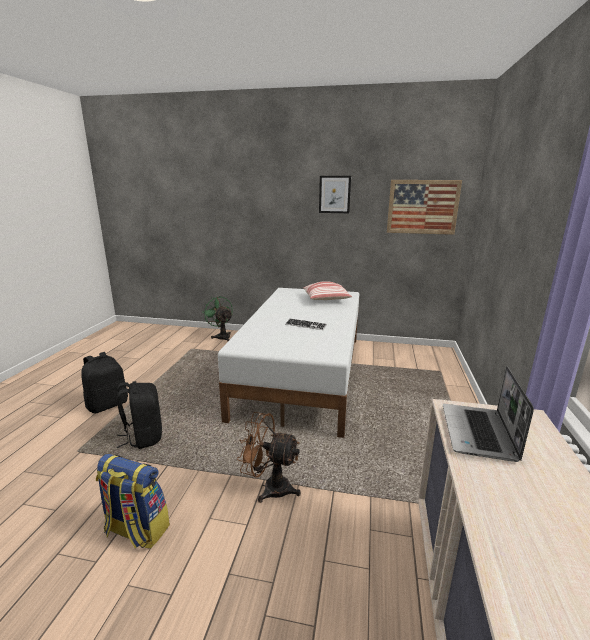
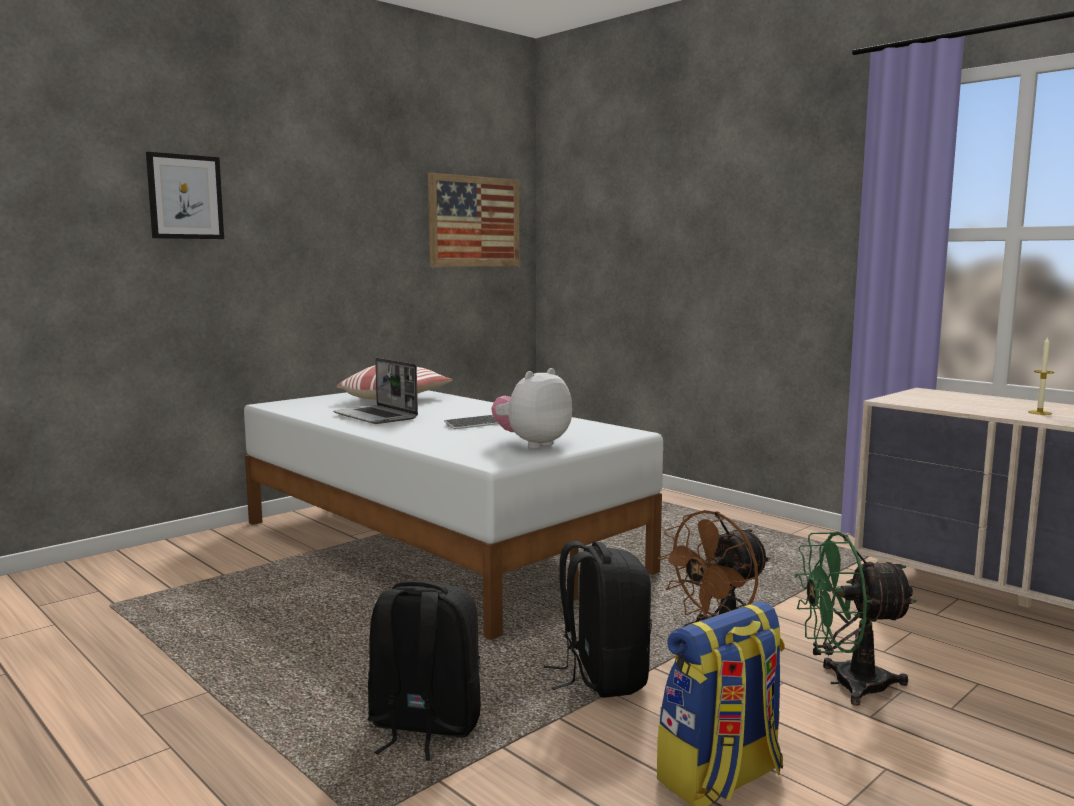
camera: 55 degrees left, 10 degrees down
(108, 404) = (189, 753): black backpack -> black backpack (602, 677)
(221, 336) = (124, 565): green fan -> green fan (846, 684)
(277, 344) = (532, 444): none -> plush toy
(334, 194) = (340, 195): picture -> picture (185, 197)
(479, 433) = (946, 403): laptop -> laptop (377, 416)
(513, 490) = (1039, 413): none -> candle

